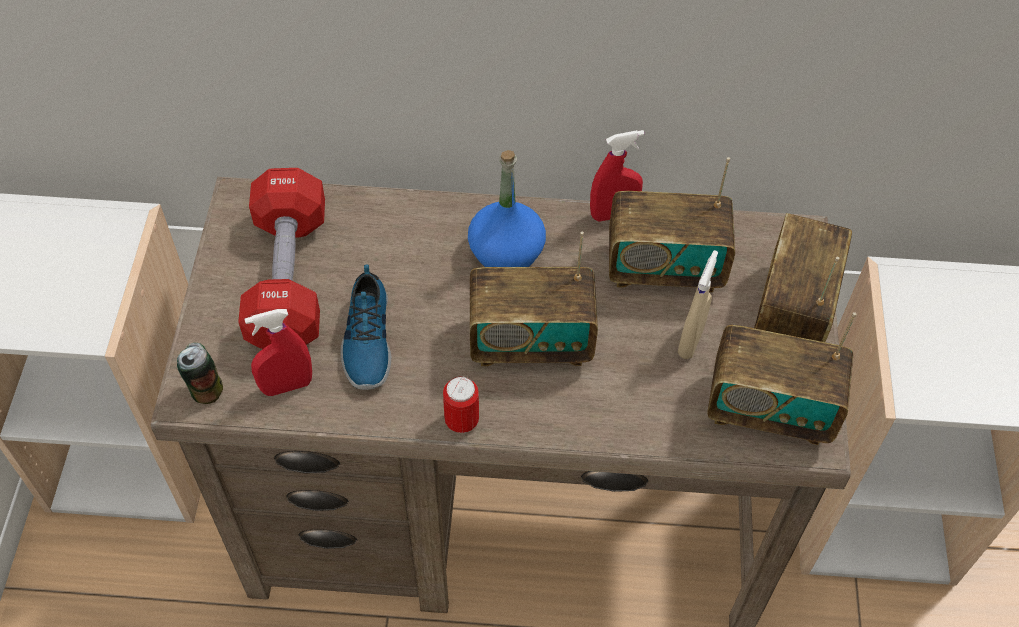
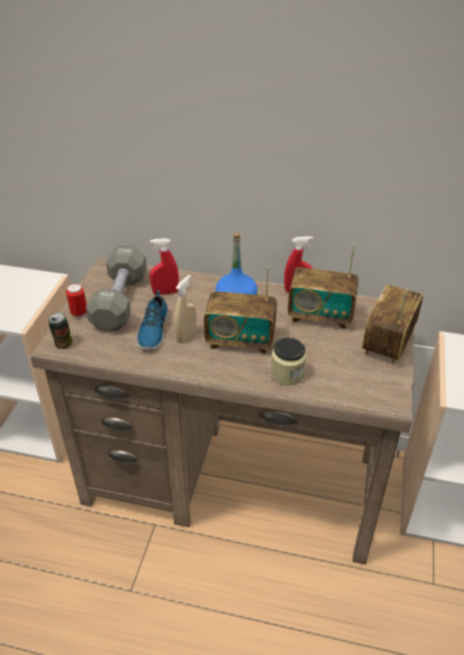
camera: 10 degrees right, 15 degrees down
(287, 386) = (105, 346): red spray bottle -> red spray bottle (165, 292)
(288, 279) = (120, 301): red dumbbell -> grey dumbbell
(462, 421) = (194, 371): can -> can (79, 313)
(627, 405) = (287, 373): none -> jar
(690, 341) = (328, 349): beige spray bottle -> beige spray bottle (186, 335)
(769, 409) = (368, 384): radio -> none

